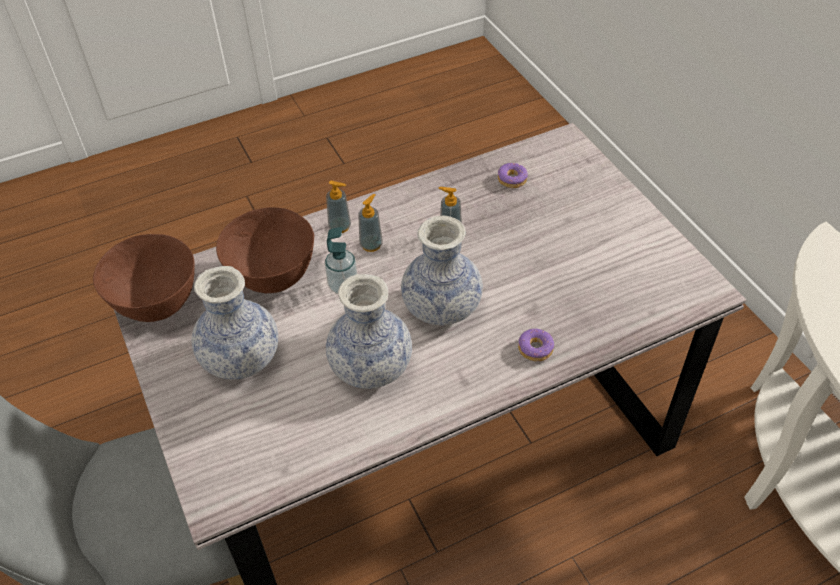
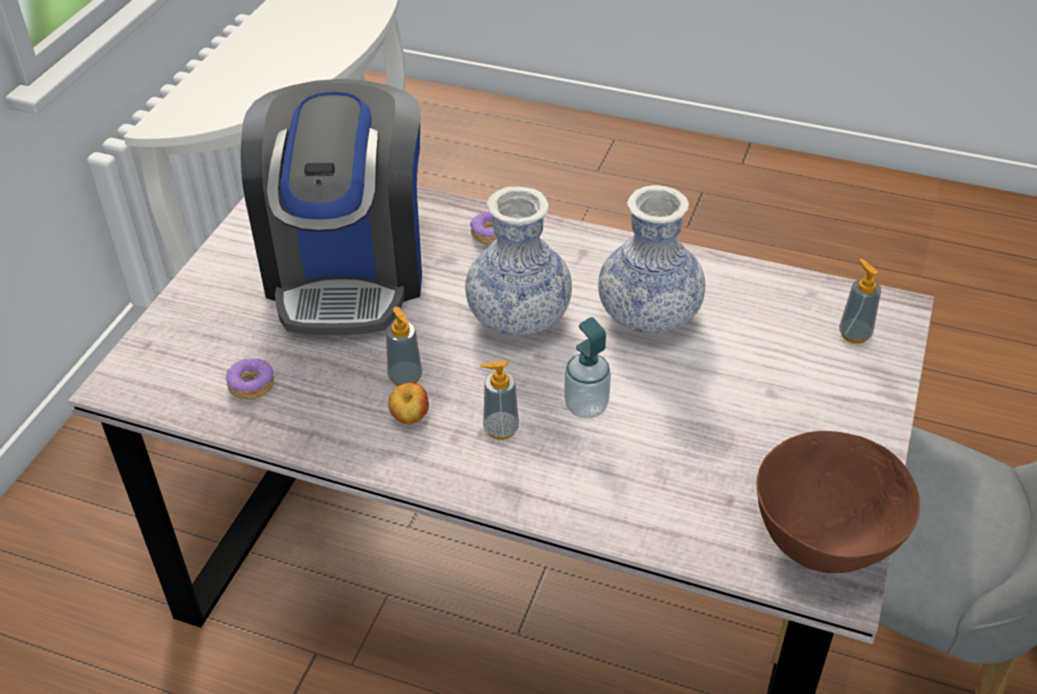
camera: 135 degrees left, 5 degrees down
(241, 358) = (771, 410): vase -> none
(274, 277) = (651, 473): brown bowl -> none
(340, 227) = (506, 479): soap dispenser -> soap dispenser (854, 334)
(419, 218) = (410, 418): none -> apple
(571, 262) = (347, 270): none -> coffee machine

